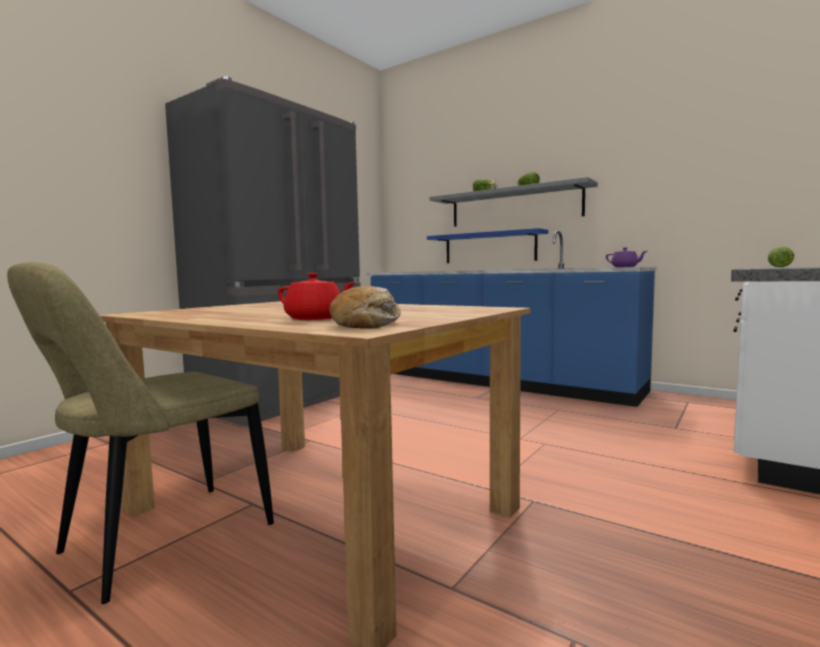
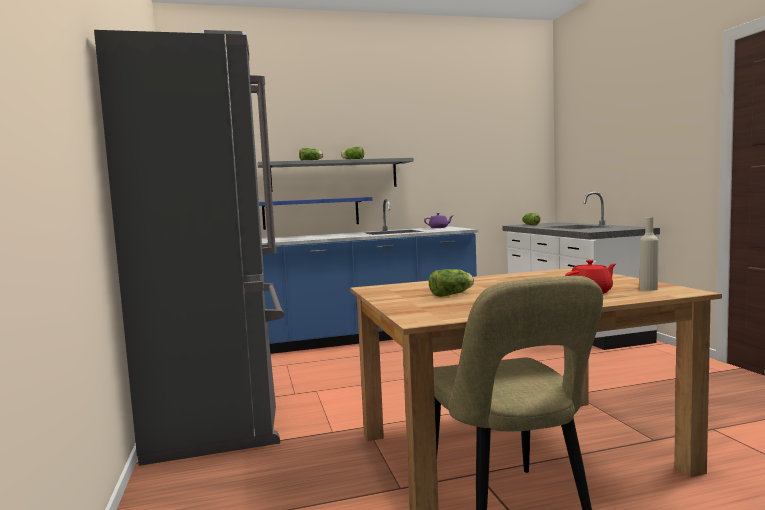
camera: 50 degrees left, 0 degrees up
(266, 308) = (453, 294): none -> lettuce
(367, 324) = (648, 289): bread -> beige bottle

